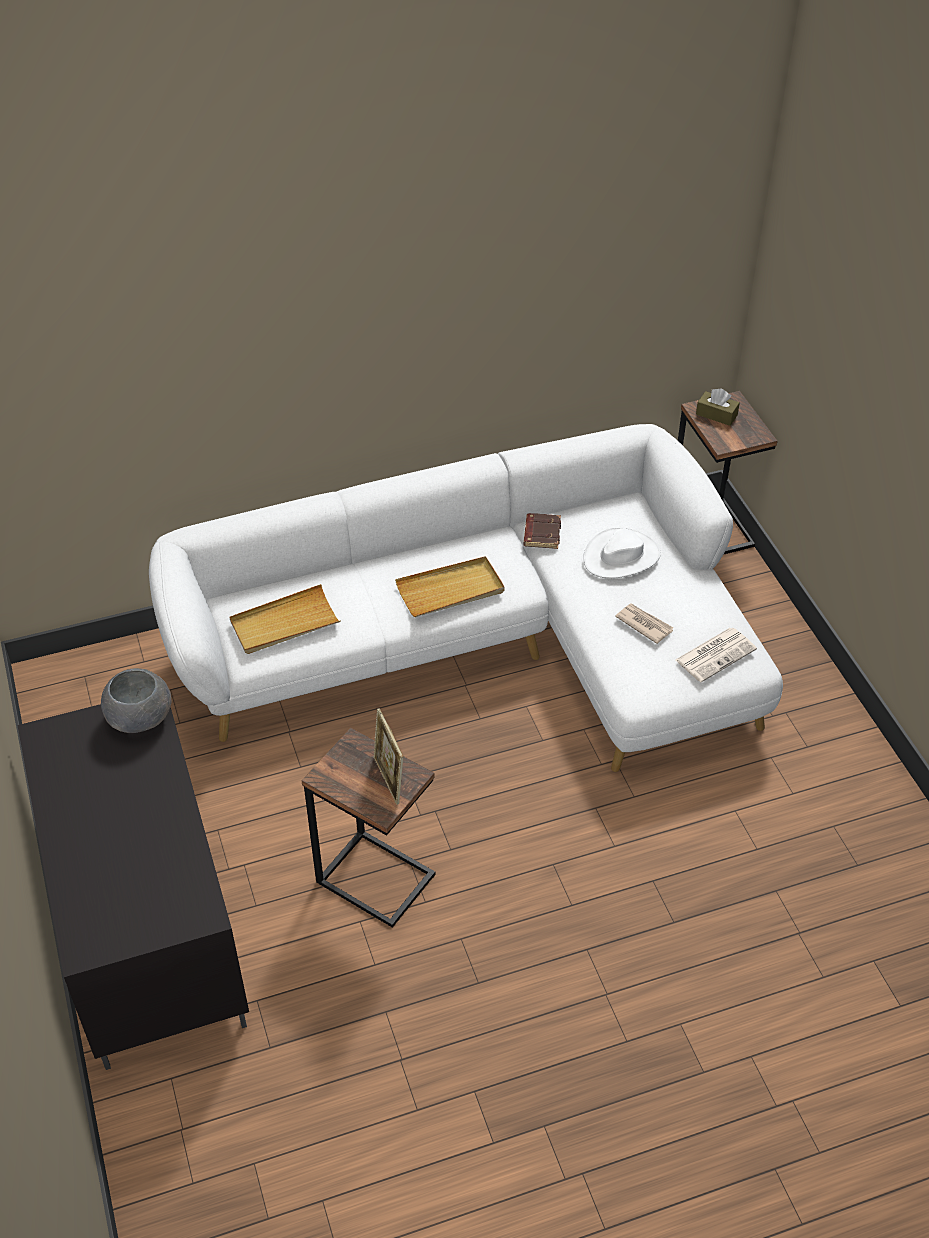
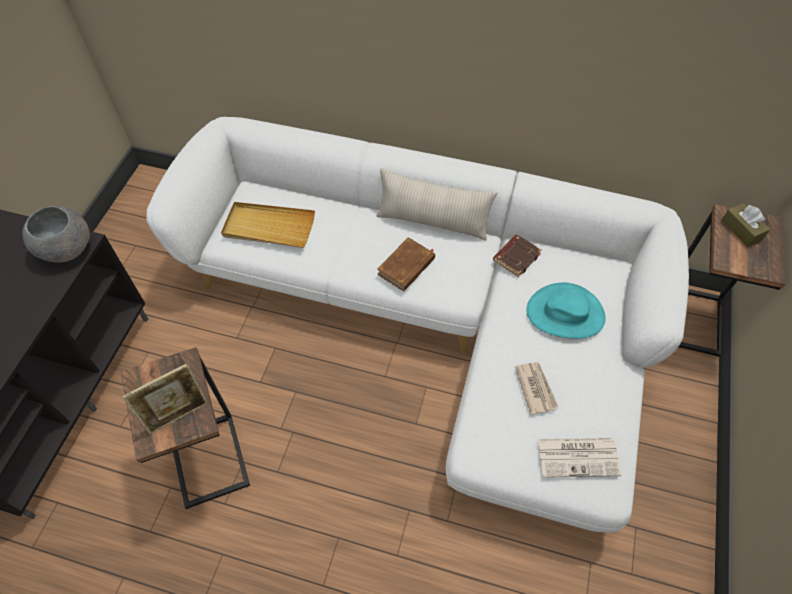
camera: 35 degrees right, 10 degrees up
(389, 780) = (178, 415): picture frame -> picture frame turned 135 degrees counterclockwise
(439, 542) = (433, 222): none -> beige pillow
(450, 590) = (406, 266): beige tray -> brown book
(621, 556) = (565, 313): white hat -> turquoise hat

